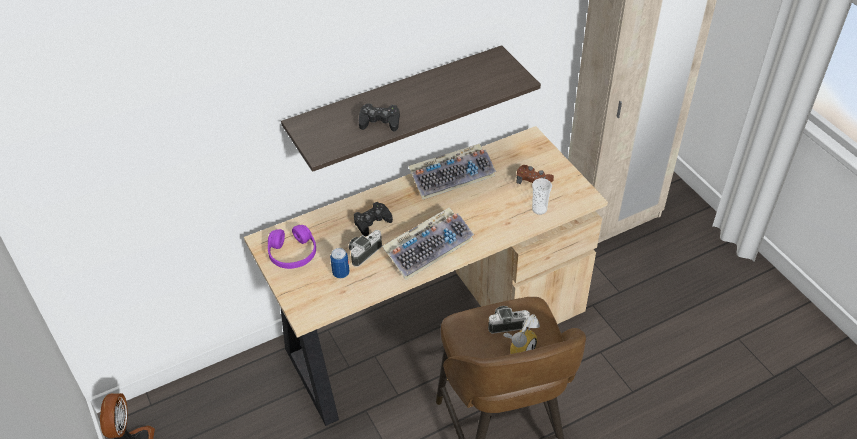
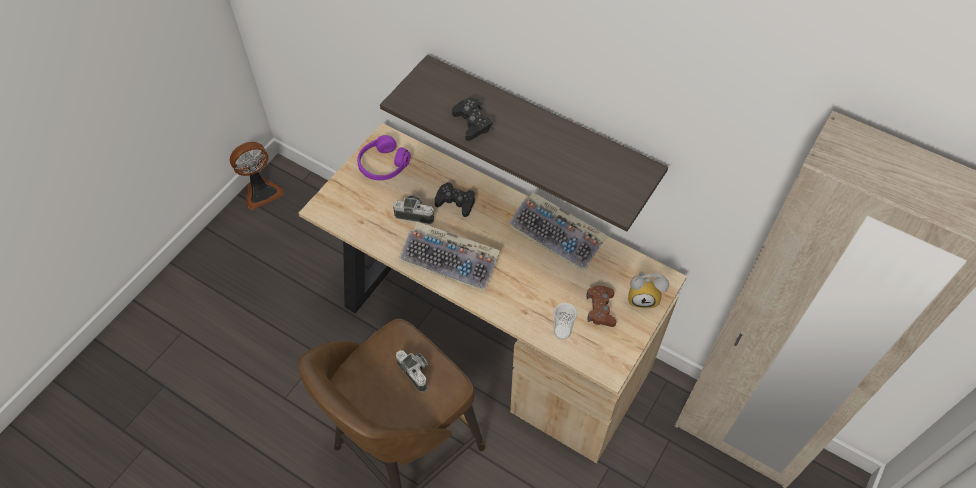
camera: 60 degrees right, 10 degrees up
(341, 273) = (380, 210): can -> none
(519, 349) = (390, 396): alarm clock -> alarm clock (644, 297)

